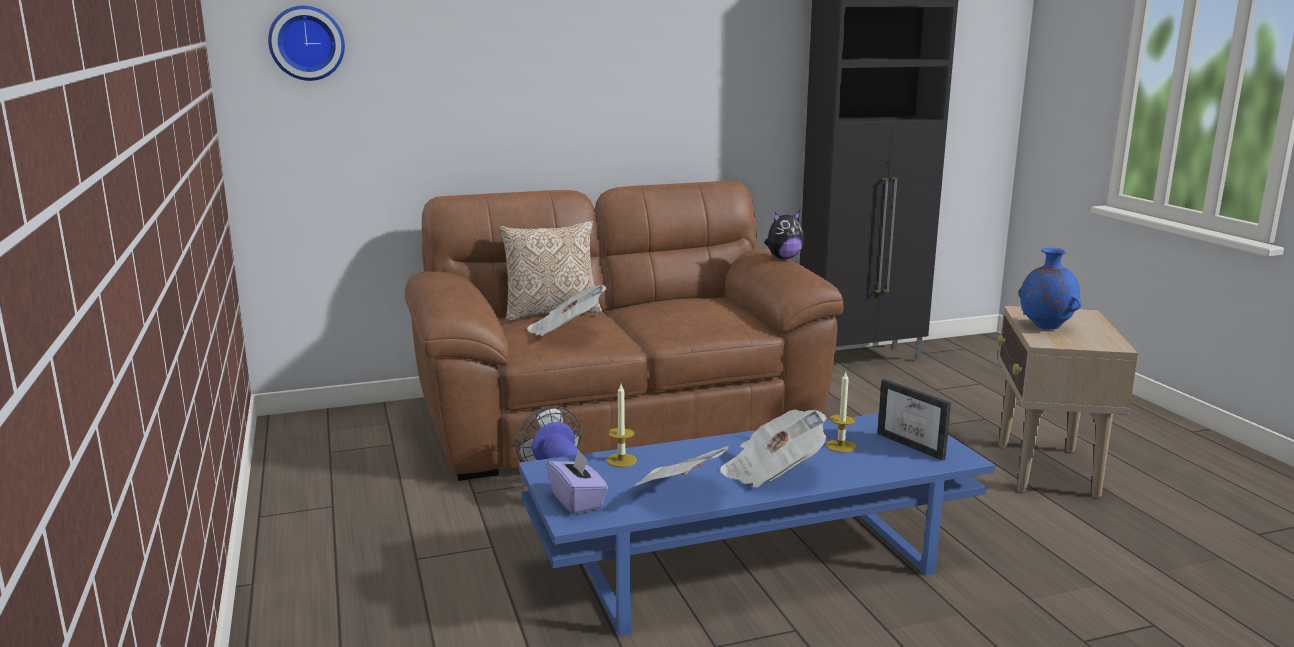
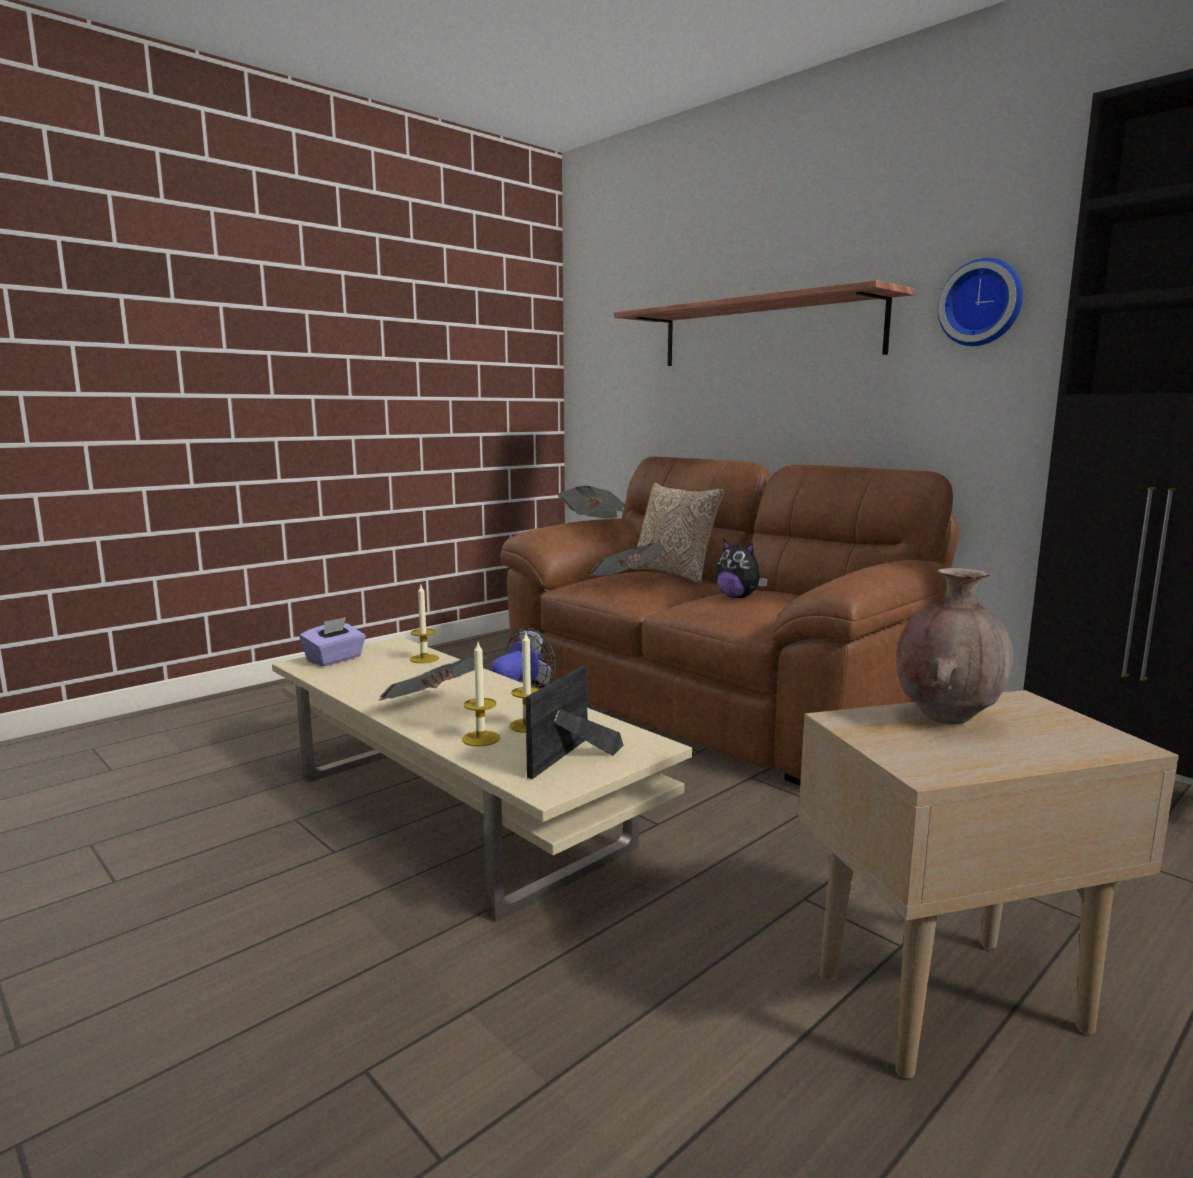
camera: 65 degrees right, 5 degrees down
(306, 43) = (609, 328): wall clock -> wall clock (982, 303)
(543, 61) = (767, 332): none -> shelf
(679, 491) = (368, 683): newspaper -> newspaper (594, 522)
(753, 562) = (457, 811): blue coffee table -> beige coffee table
(783, 258) = (894, 567): plush toy -> plush toy (738, 597)
(860, 464) = (481, 738): none -> candle
(1045, 326) = (946, 718): blue vase -> brown vase

